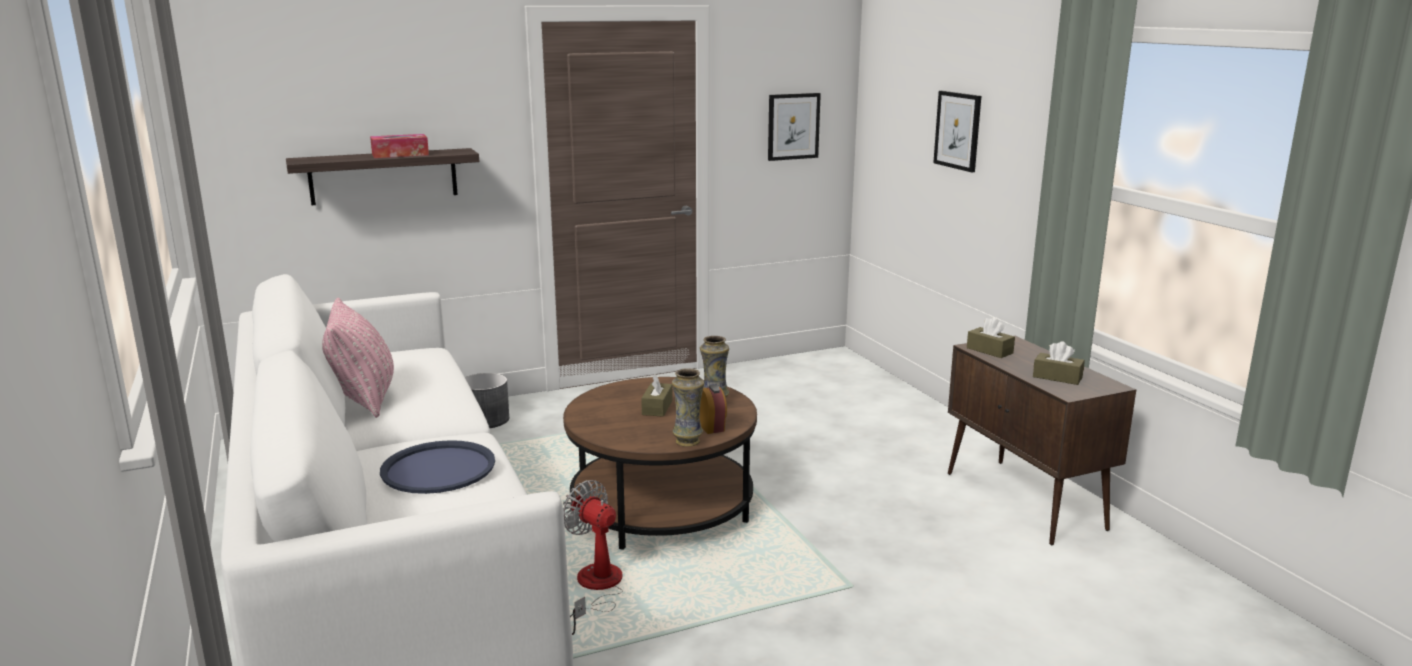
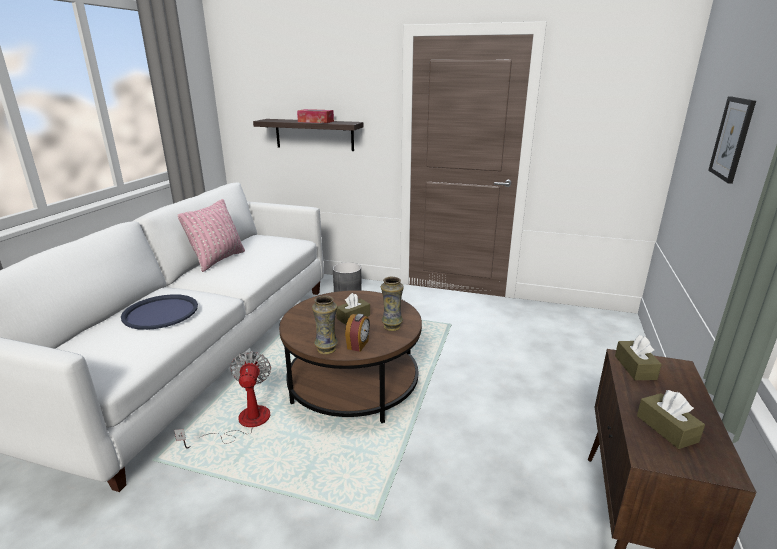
camera: 40 degrees right, 5 degrees up
(793, 126) = (613, 127): picture -> none

